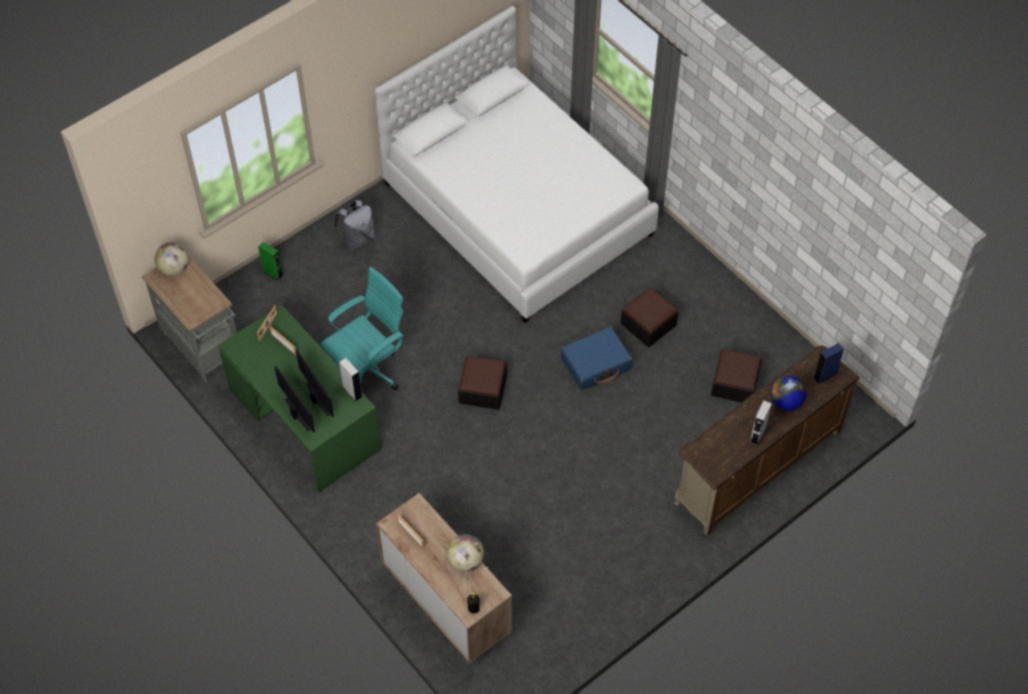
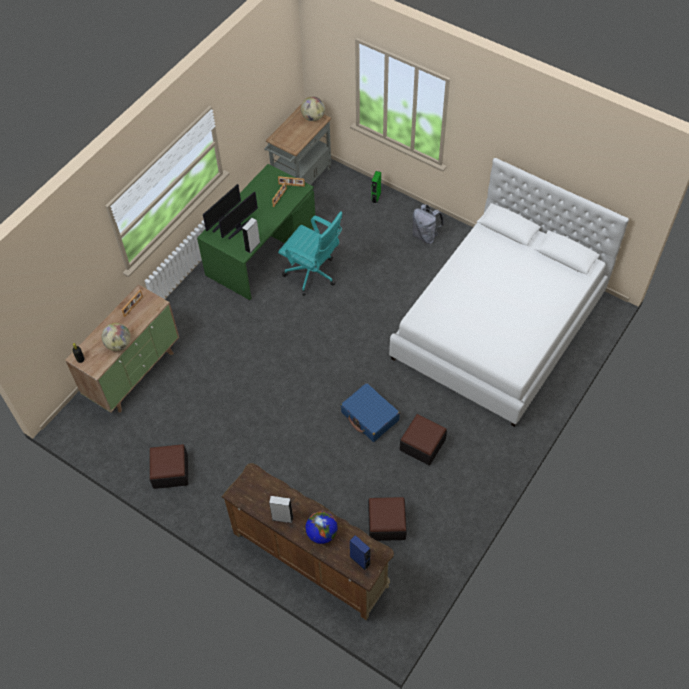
camera: 75 degrees right, 0 degrees up
(482, 389) = (321, 348): ottoman -> ottoman (170, 471)

